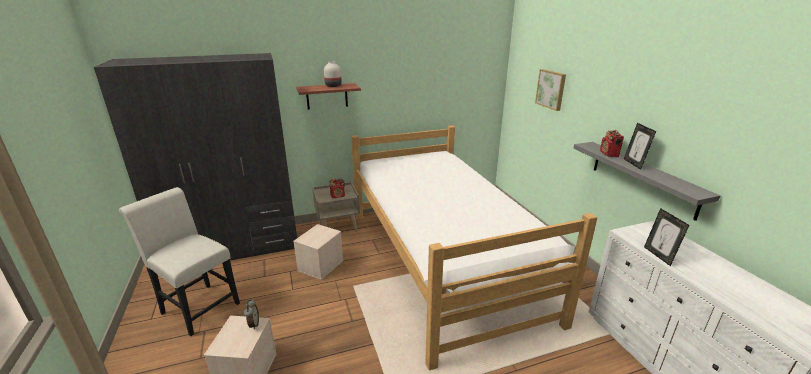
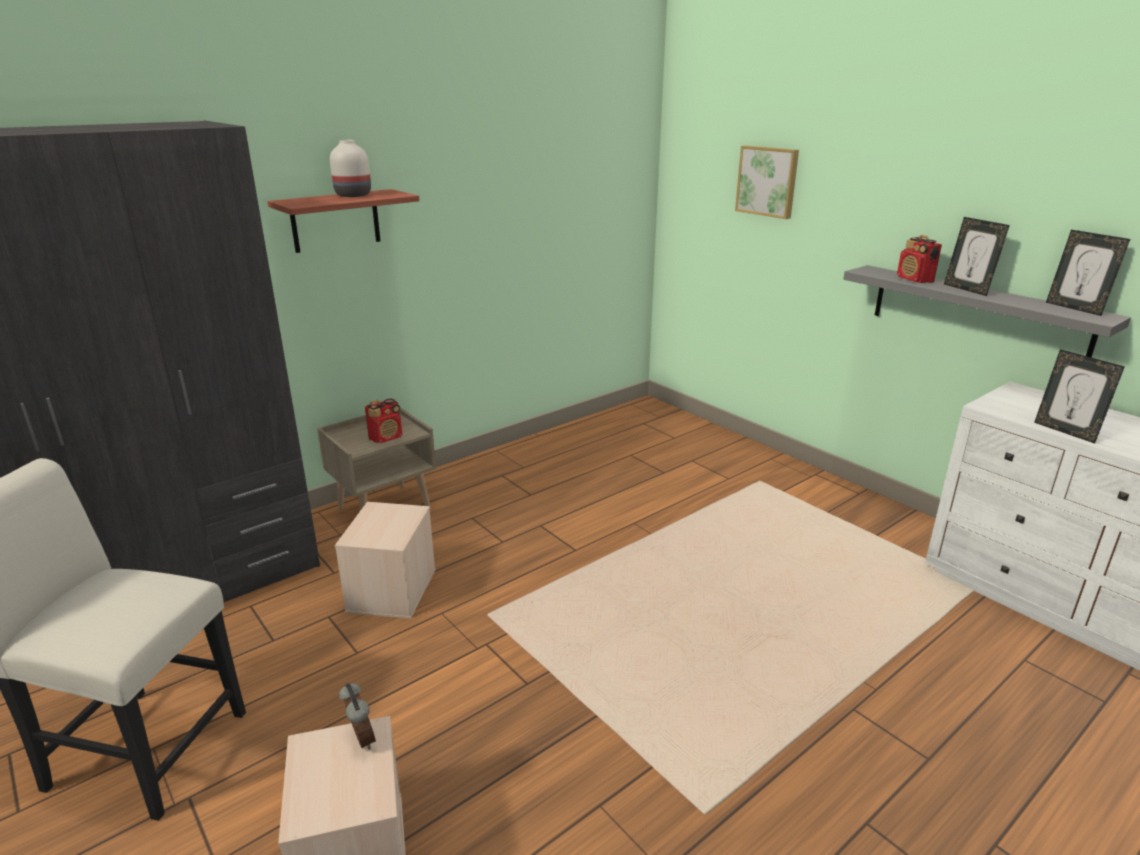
camera: 20 degrees left, 0 degrees up
(442, 260) = (631, 530): bed -> none
(689, 184) = (1075, 308): none -> picture frame

